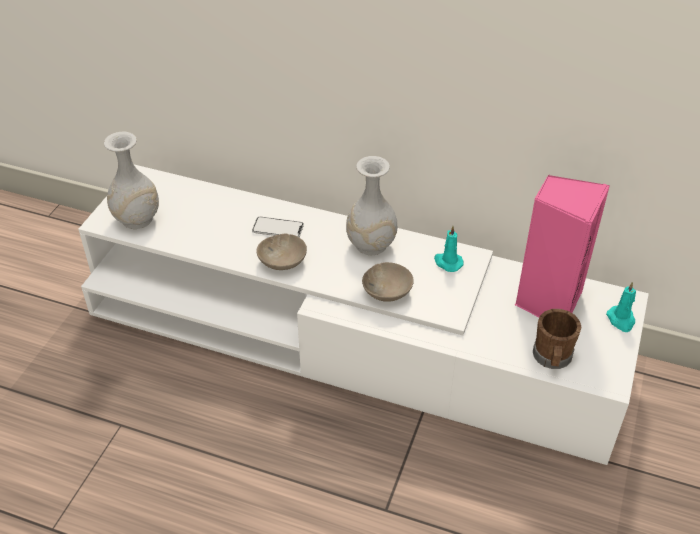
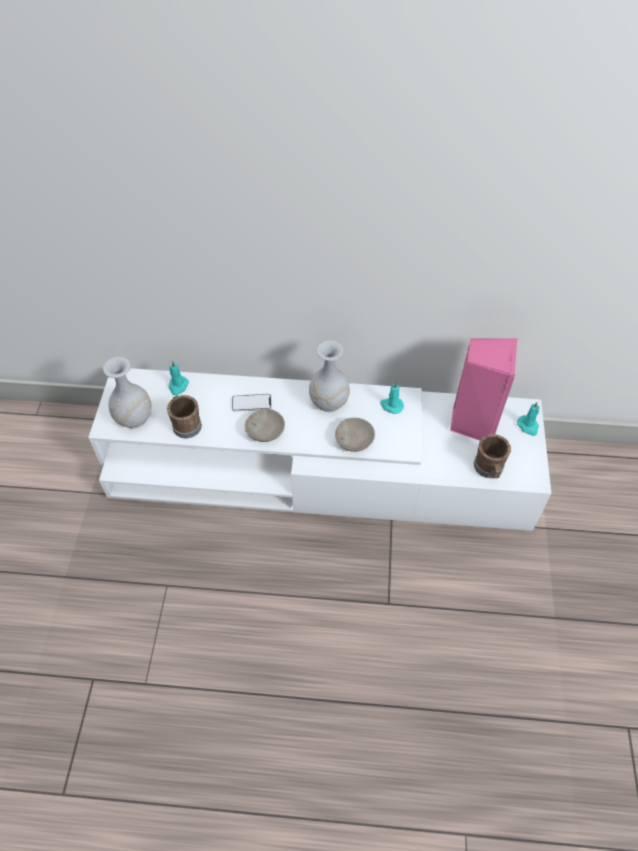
camera: 15 degrees left, 10 degrees up
(193, 236) = (186, 424): none -> brown mug
(200, 196) = (178, 386): none -> turquoise candle

